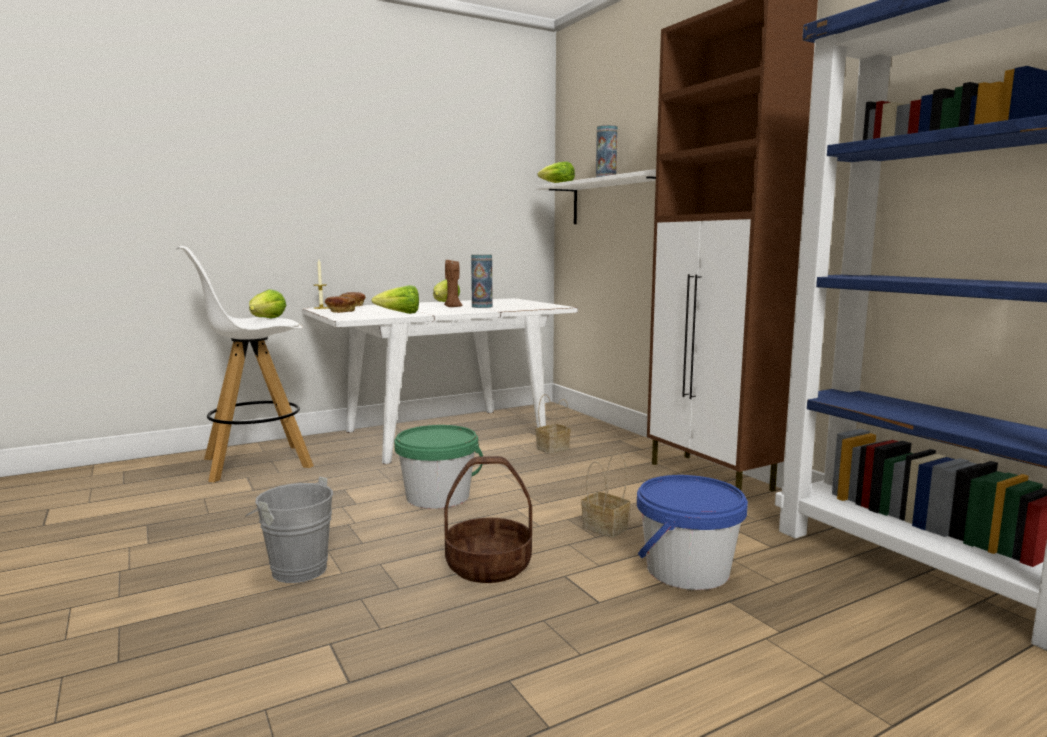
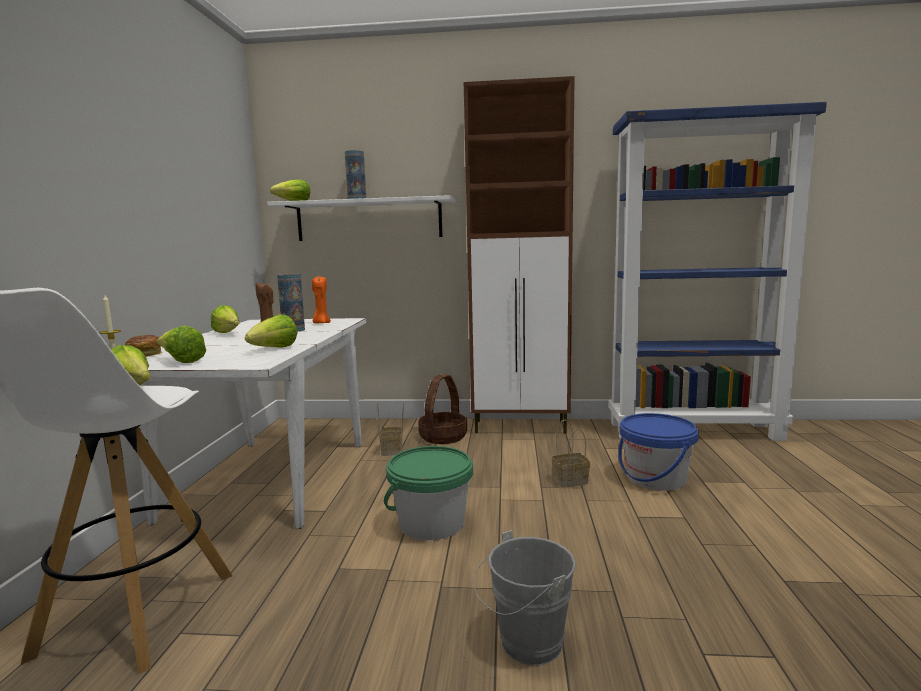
camera: 55 degrees left, 0 degrees up
(340, 311) = (181, 361): bread -> lettuce
(489, 565) = (599, 539): basket -> basket (443, 437)
(526, 305) = (321, 323): none -> orange candle

